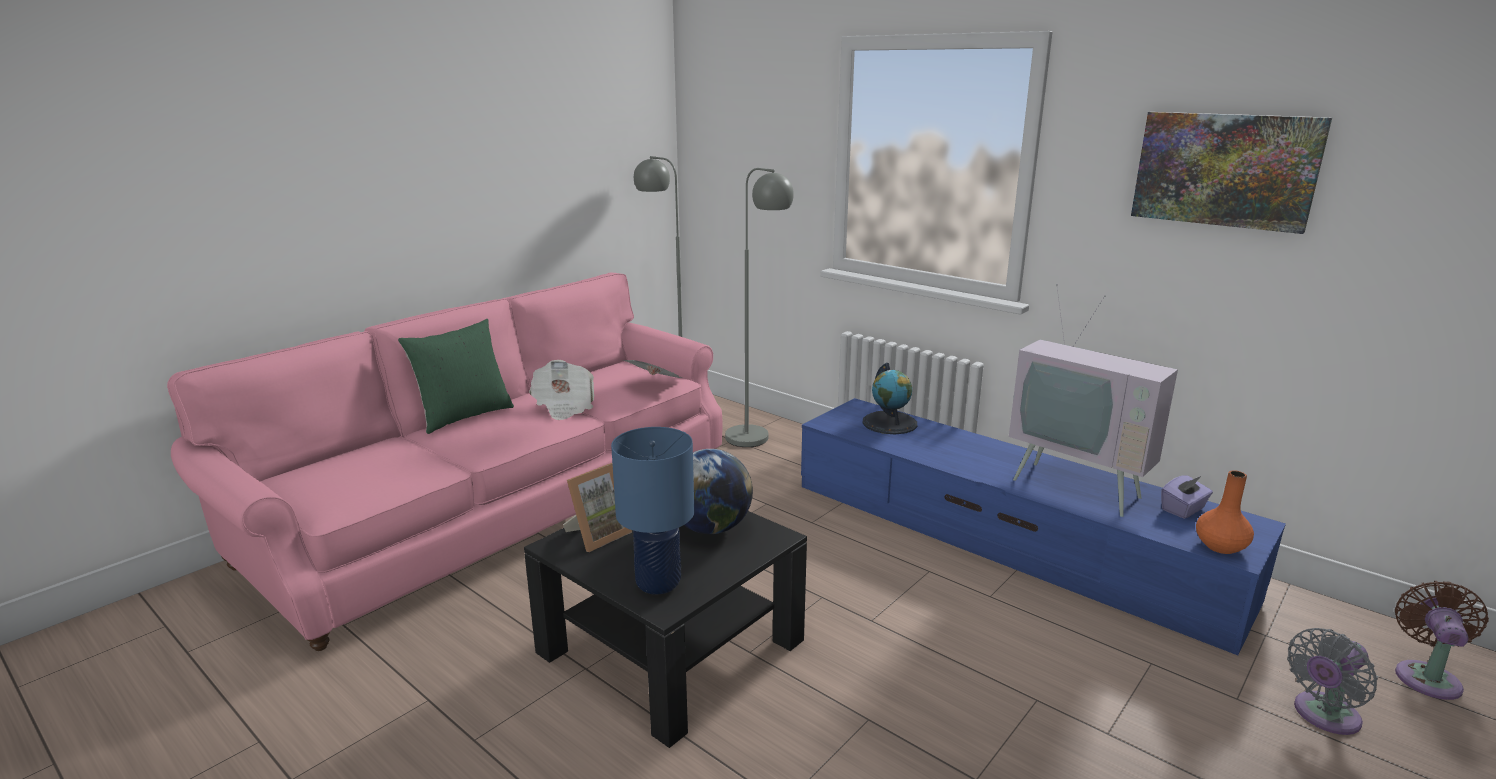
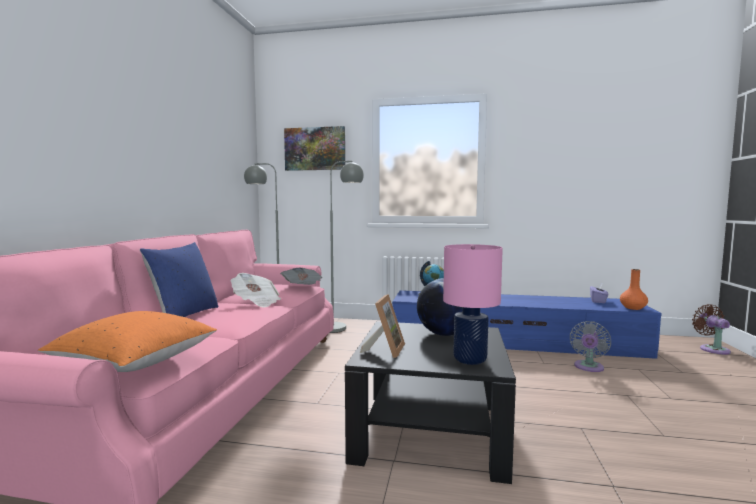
camera: 30 degrees left, 15 degrees down
(338, 490) = (135, 363): none -> orange pillow
(464, 416) = (184, 315): green pillow -> blue pillow
(659, 586) = (470, 361): blue table lamp -> pink table lamp
(1080, 485) = (550, 300): television -> none
(1225, 170) = (573, 149): picture -> picture (315, 149)
(1323, 716) = (713, 369): grey fan -> grey fan (588, 367)

